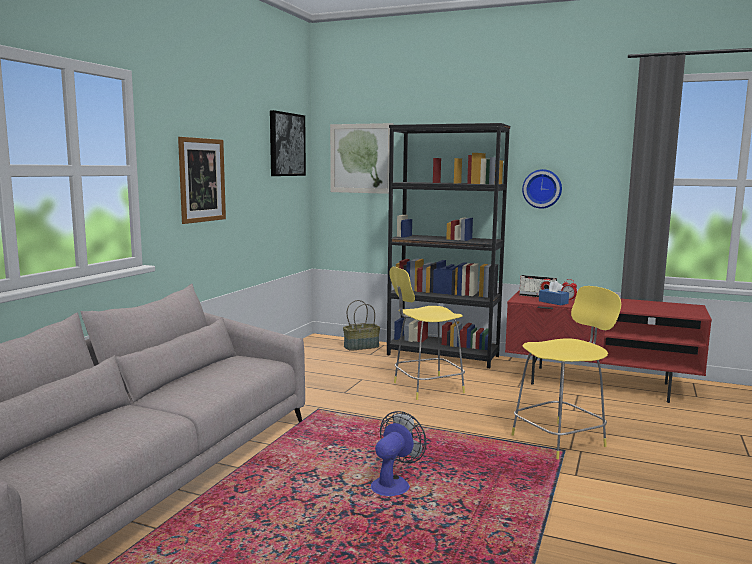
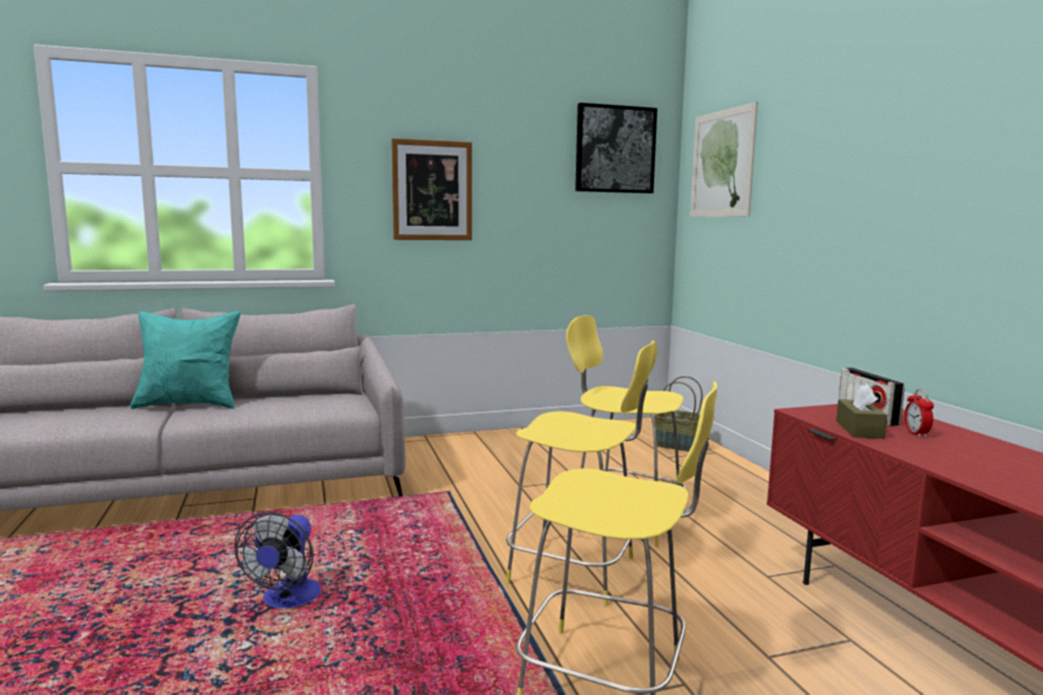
camera: 50 degrees right, 0 degrees up
(151, 397) = (189, 404): none -> turquoise pillow
(393, 484) = (287, 601): fan -> fan turned 105 degrees clockwise
(443, 355) = (765, 491): black bookcase -> none
(463, 414) = (577, 571): none -> yellow stool
(542, 188) = (961, 196): wall clock -> none
(553, 302) = (859, 429): blue tissue box -> brown tissue box

